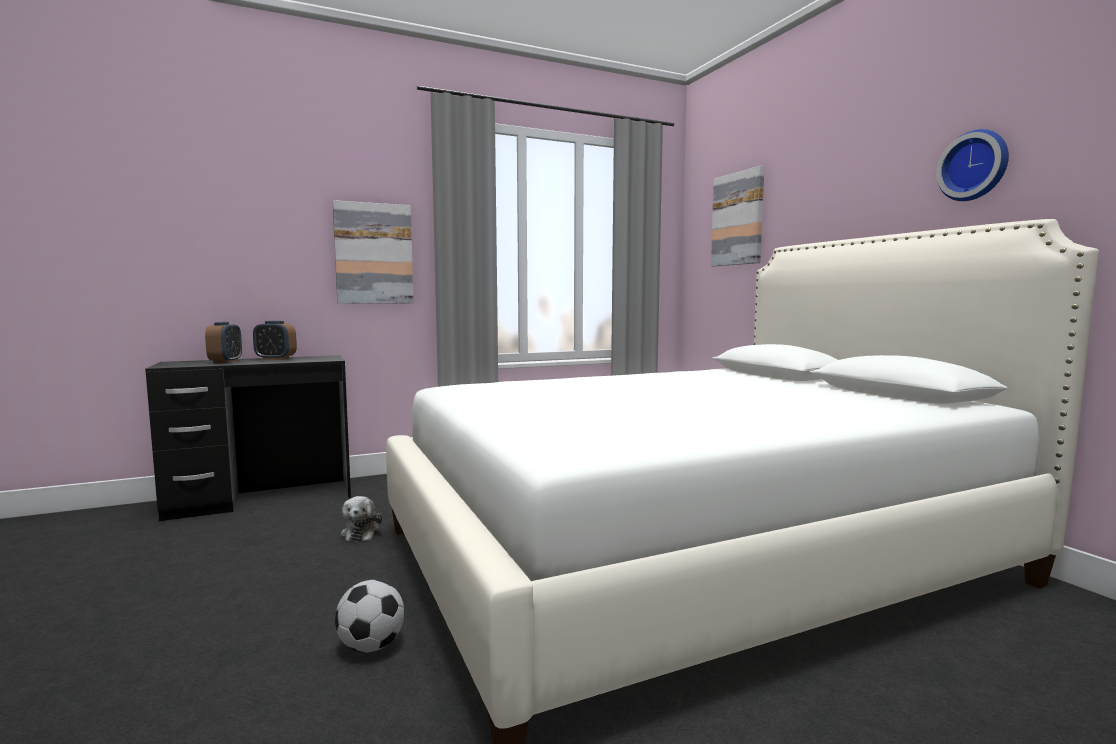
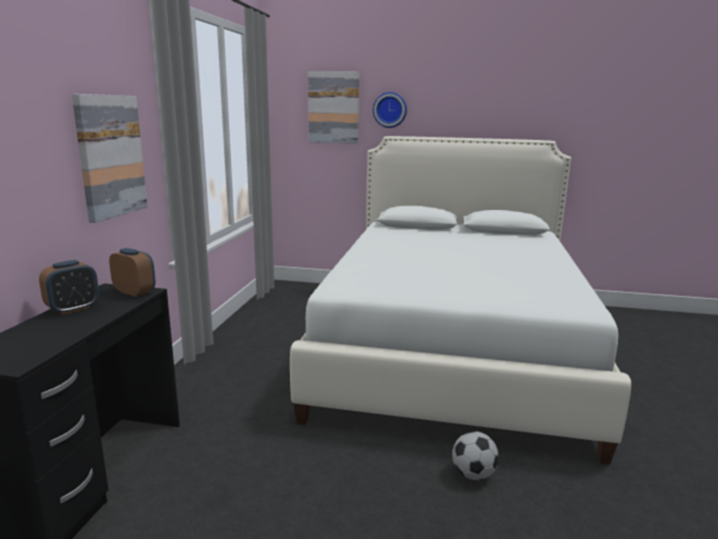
camera: 55 degrees left, 10 degrees up
(225, 361) = (46, 332): alarm clock -> alarm clock (135, 292)
(362, 532) = (278, 438): plush toy -> none
(974, 166) = (510, 105): wall clock -> wall clock (390, 110)

